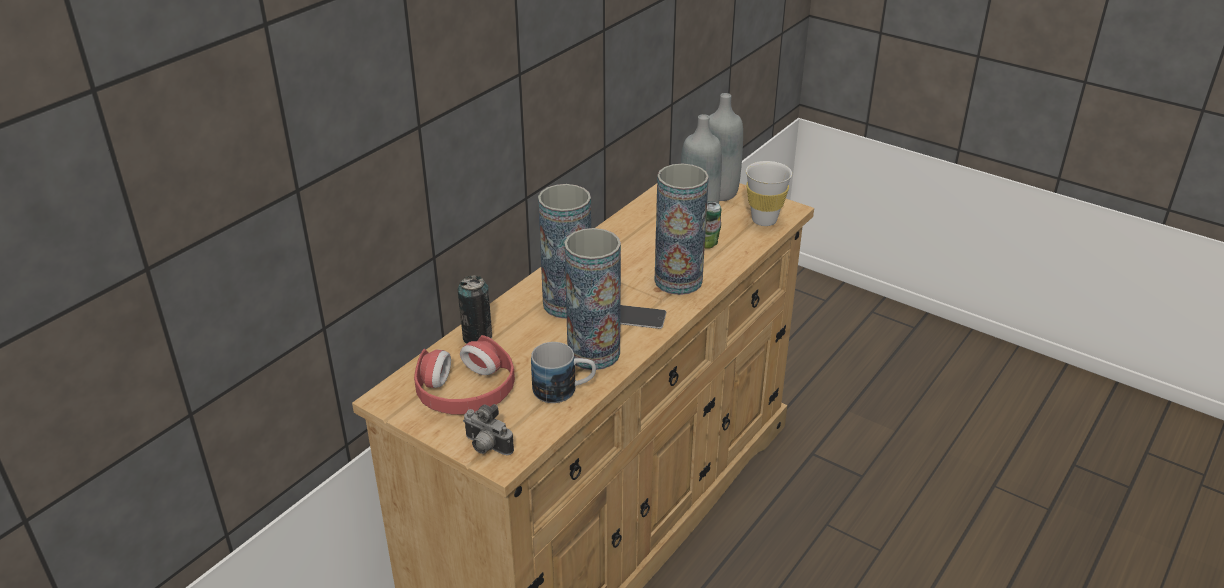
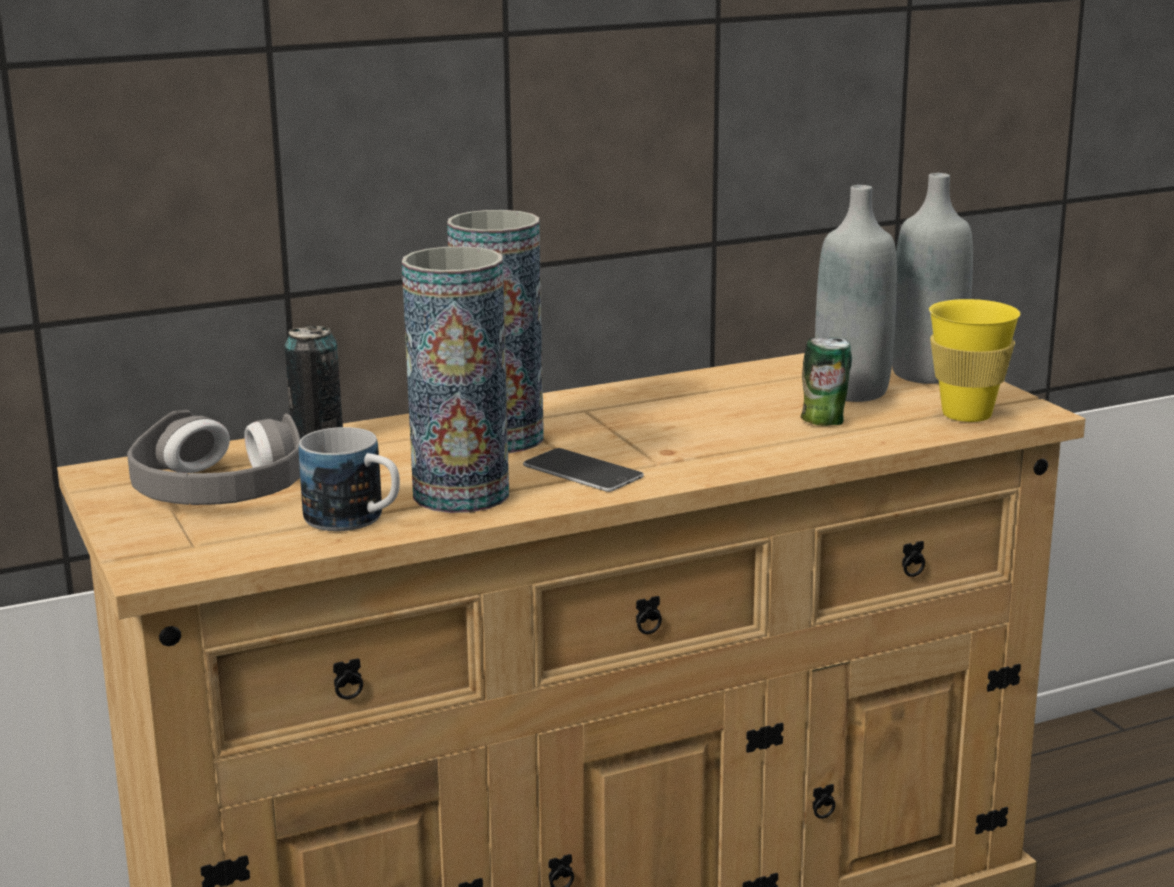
camera: 30 degrees right, 15 degrees down
(466, 390) = (219, 489): red headphones -> grey headphones
(486, 447) = (154, 549): camera -> none
(678, 281) = (715, 449): vase -> none
(764, 220) = (966, 415): white cup -> yellow cup

